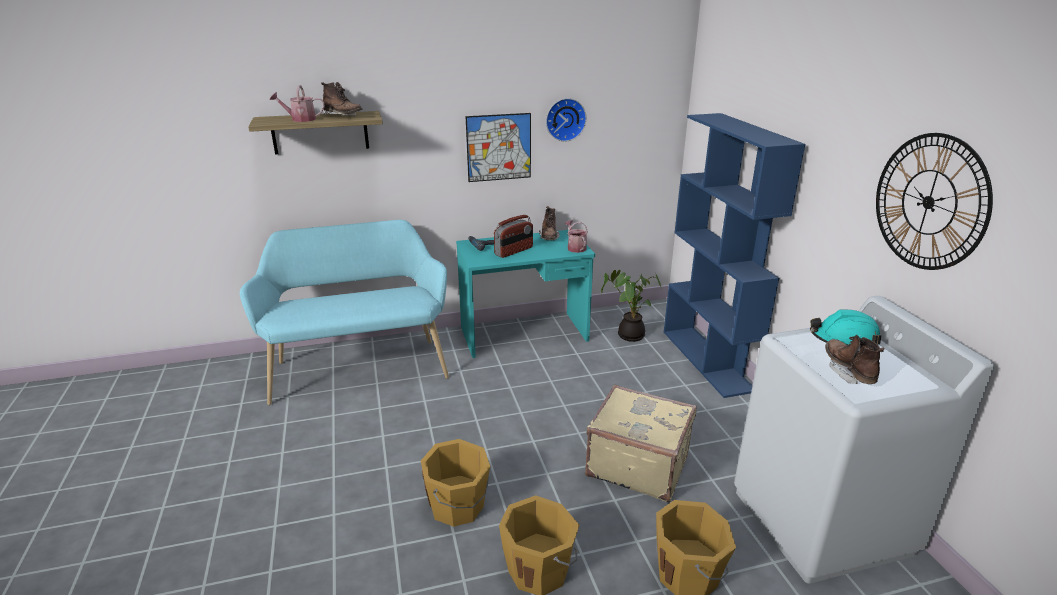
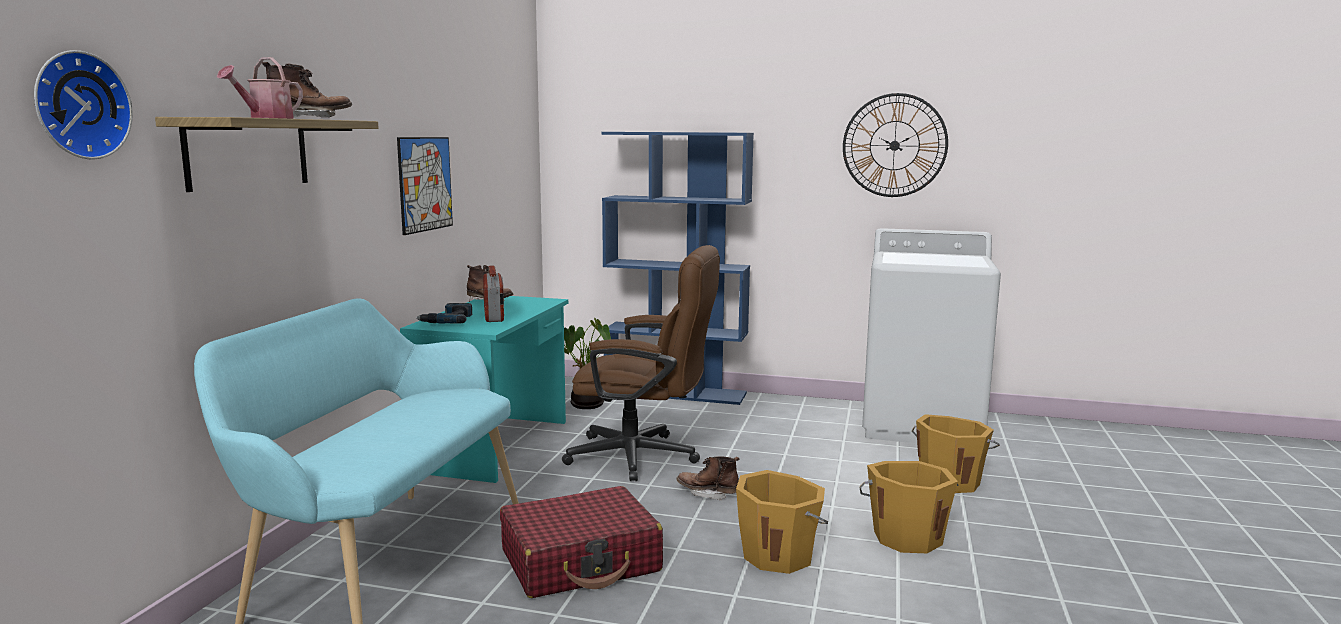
camera: 60 degrees left, 15 degrees down
(396, 428) = (581, 561): none -> red suitcase
(564, 393) = (644, 457): none -> brown office chair
(565, 119) = (470, 148): wall clock -> wall clock (78, 105)
(575, 247) = (538, 300): watering can -> none
(637, 464) = (796, 459): beige suitcase -> none
(843, 340) = (903, 256): turquoise hard hat -> none
(848, 372) = (948, 262): brown boot -> brown boot (707, 494)

